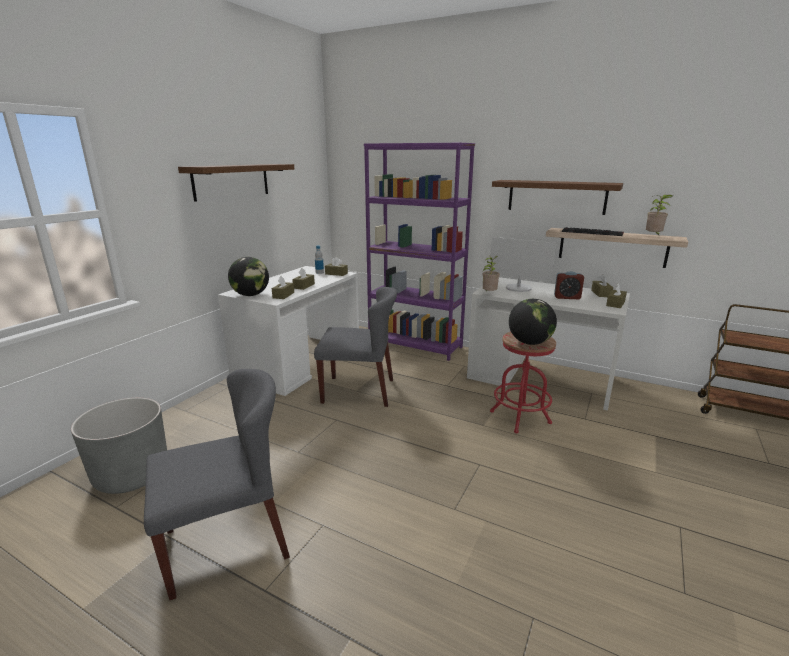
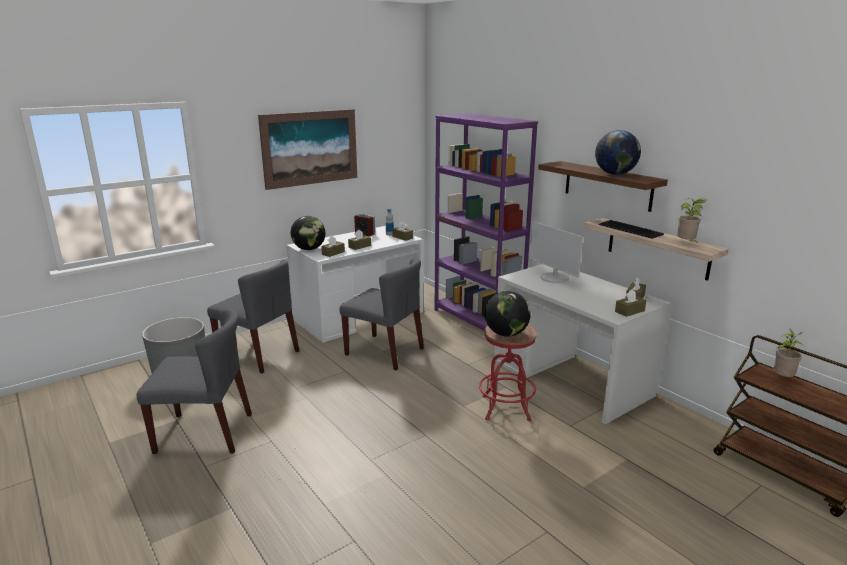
camera: 25 degrees right, 0 degrees up
(220, 425) = (259, 354): none -> grey chair
(231, 181) = (310, 148): brown shelf -> picture
(489, 294) = (513, 280): potted plant -> potted plant (782, 378)
(567, 297) = (588, 296): alarm clock -> alarm clock (365, 234)
(575, 182) = (615, 174): none -> globe

